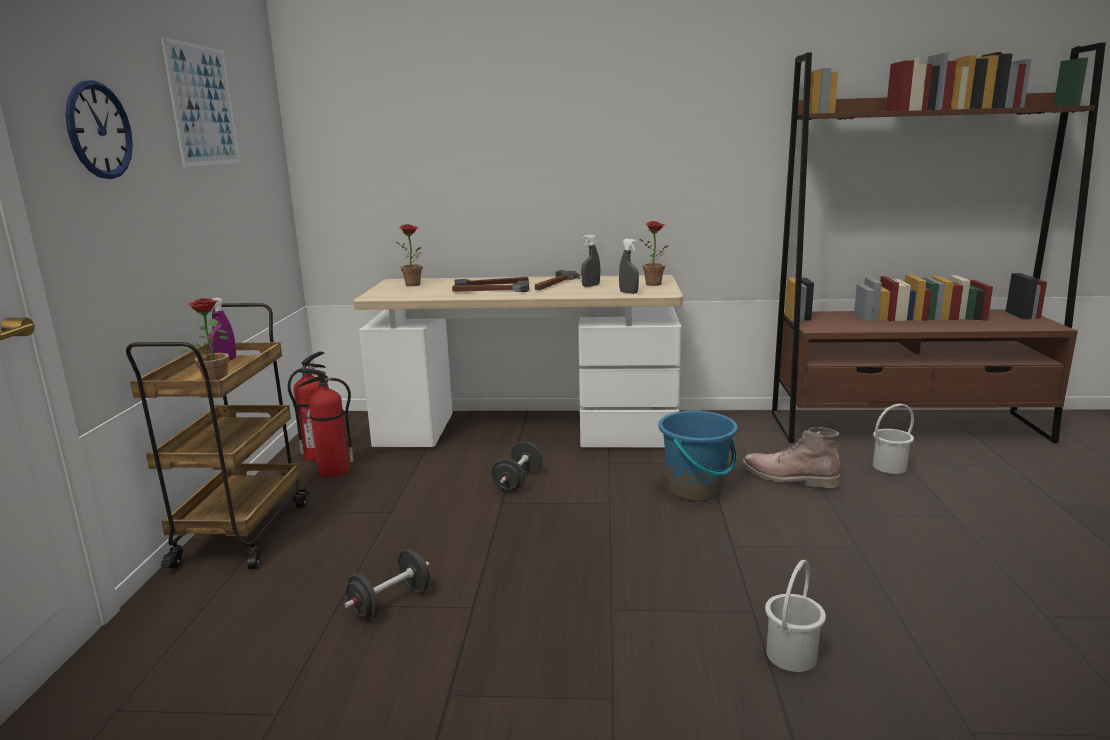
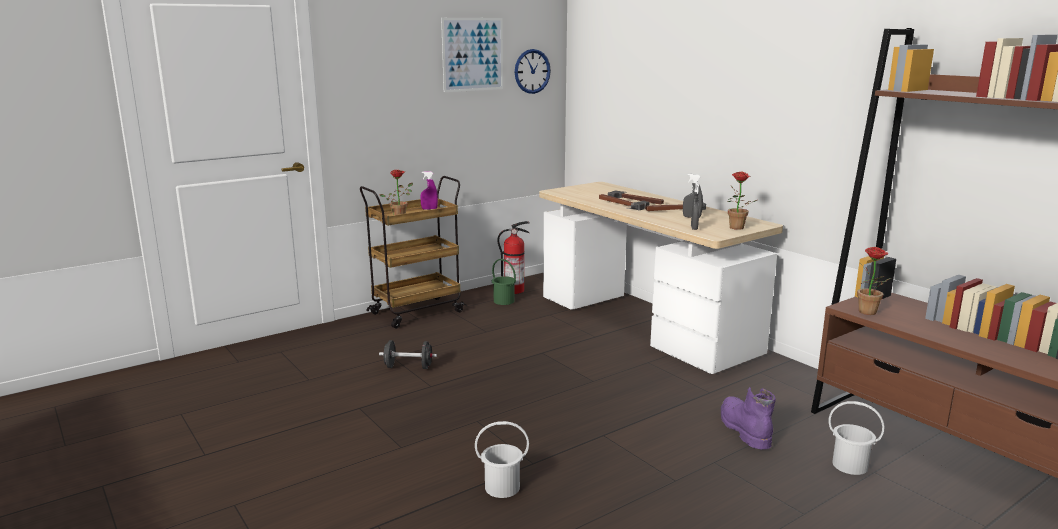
camera: 50 degrees right, 0 degrees up
(99, 130) = (377, 73): wall clock -> wall clock (532, 71)
(332, 471) = (503, 301): fire extinguisher -> green bucket
(415, 285) = (599, 189): potted plant -> potted plant (869, 313)
(518, 481) = (574, 347): black dumbbell -> none
(696, 490) = (660, 401): blue bucket -> none
(788, 478) = (743, 428): brown boot -> purple boot

